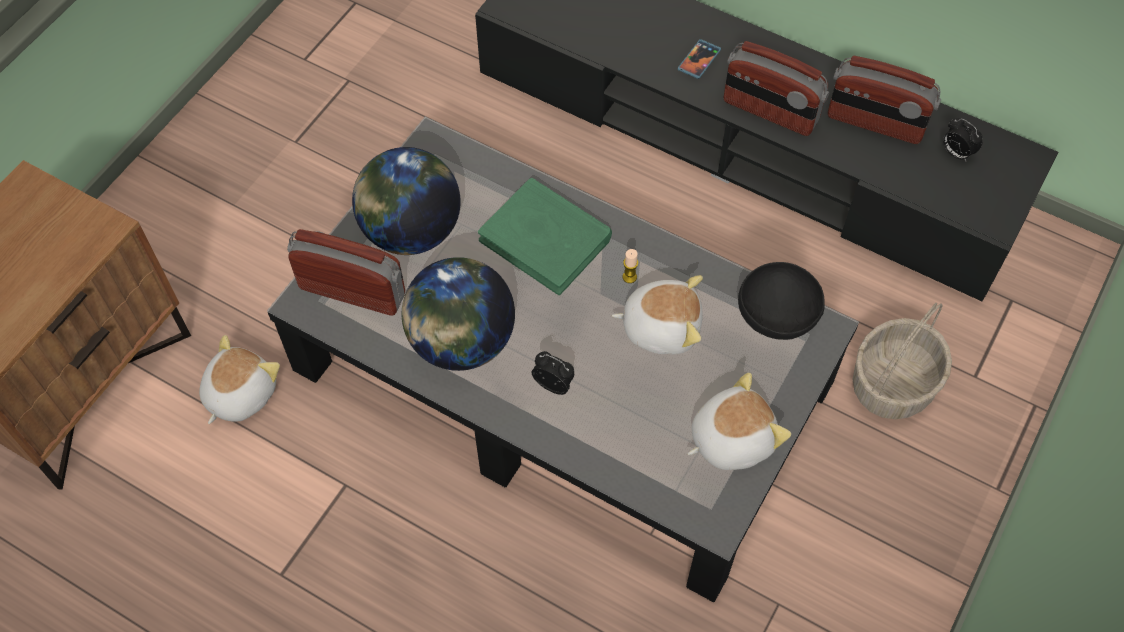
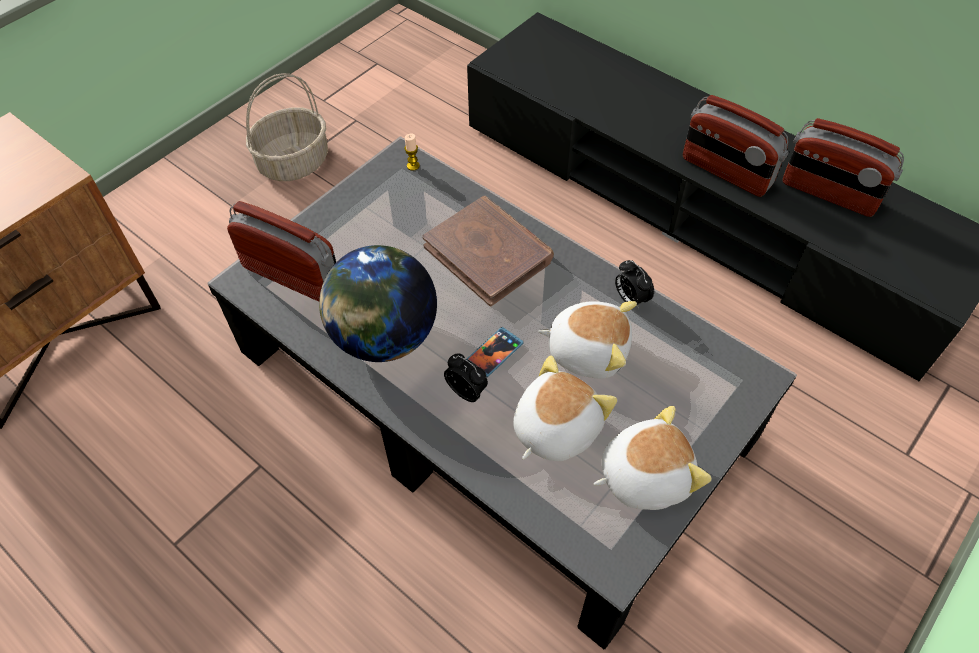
camera: 10 degrees right, 5 degrees down
(239, 394) = (187, 366): plush toy -> plush toy (554, 428)
(411, 231) = (361, 230): globe -> none
(546, 238) = (488, 253): green book -> brown book
(629, 277) = (564, 299): candle -> candle (413, 166)
(699, 60) = (664, 122): phone -> phone (494, 353)
(778, 314) = (711, 355): black bowl -> none
(893, 383) = (820, 448): basket -> basket (294, 162)
(956, 153) = (909, 230): alarm clock -> alarm clock (630, 299)

